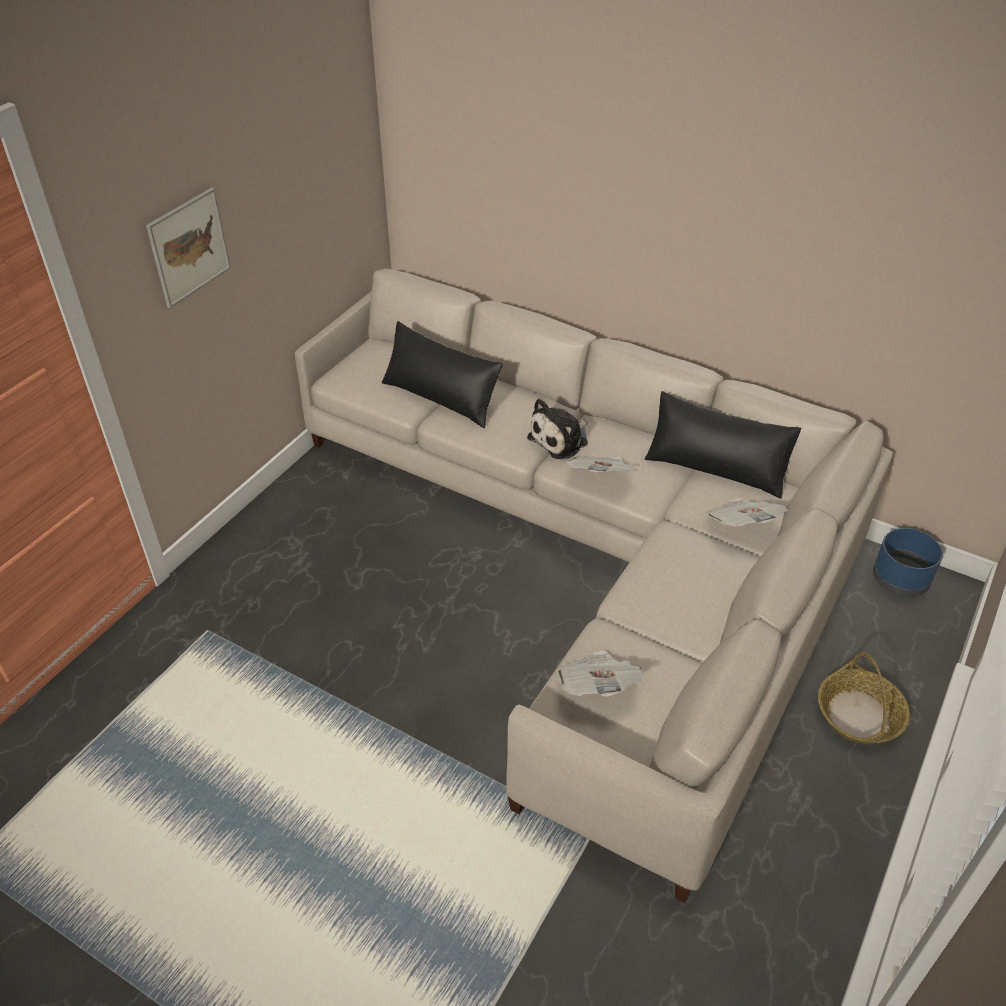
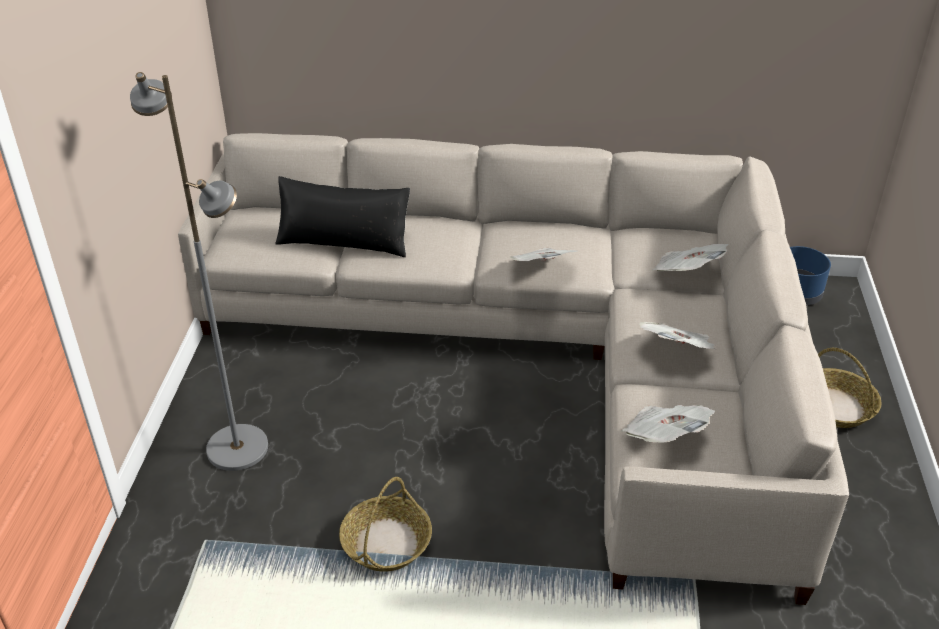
camera: 25 degrees left, 5 degrees down
(189, 247) = (99, 124): picture -> none
(280, 558) = (238, 447): none -> grey floor lamp
(345, 688) = (386, 542): none -> basket
(561, 440) = (482, 248): plush toy -> none
(673, 605) = (678, 351): none -> newspaper
(716, 468) = (631, 234): black pillow -> none

